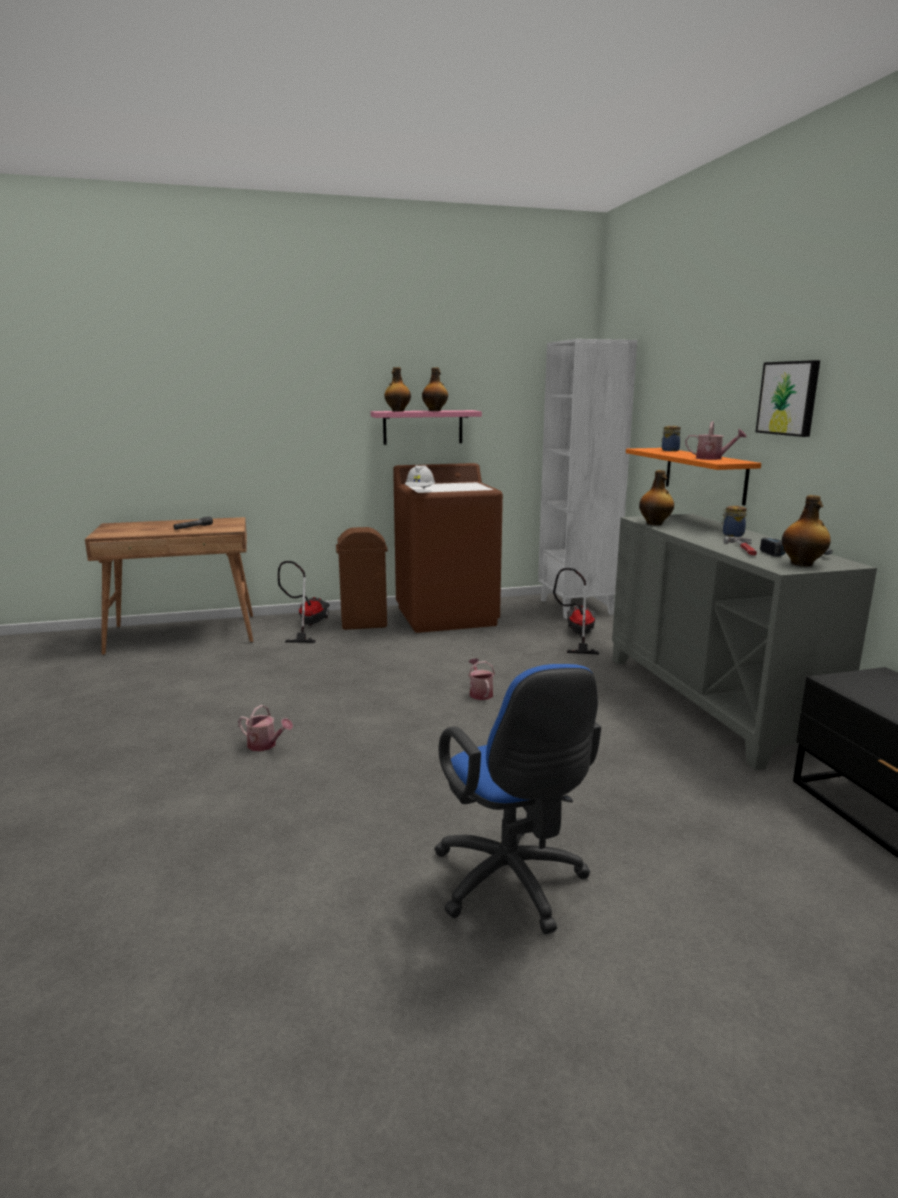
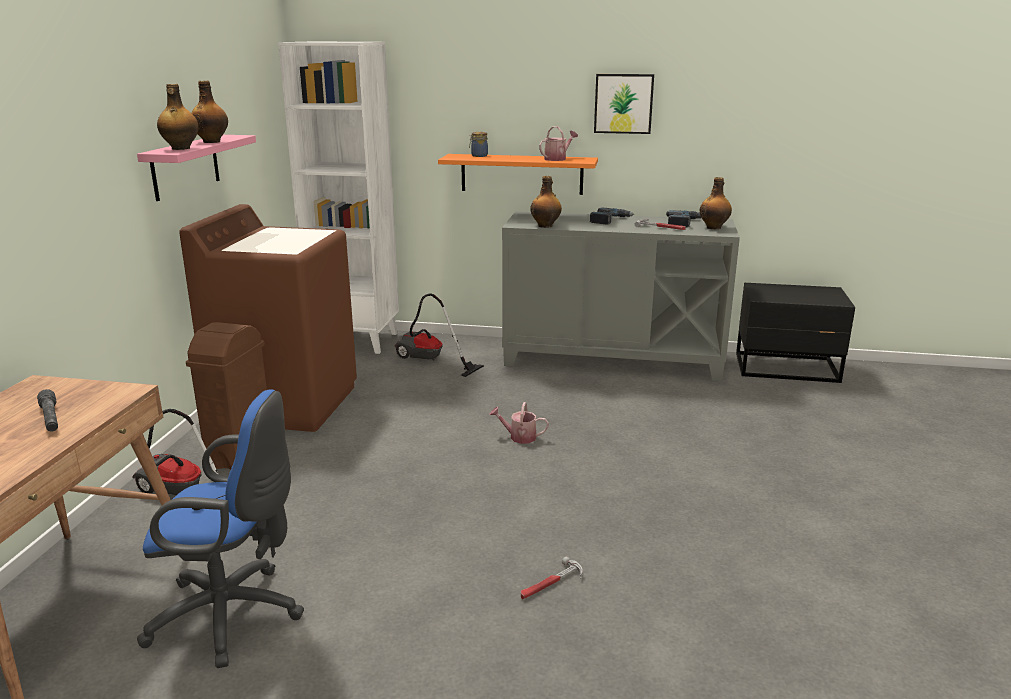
camera: 65 degrees left, 5 degrees up
(265, 745) = (550, 584): watering can -> hammer
(420, 491) = (289, 252): white hard hat -> none
(512, 885) = (845, 503): blue office chair -> blue office chair (234, 616)
(732, 535) = (610, 220): jar -> power drill

